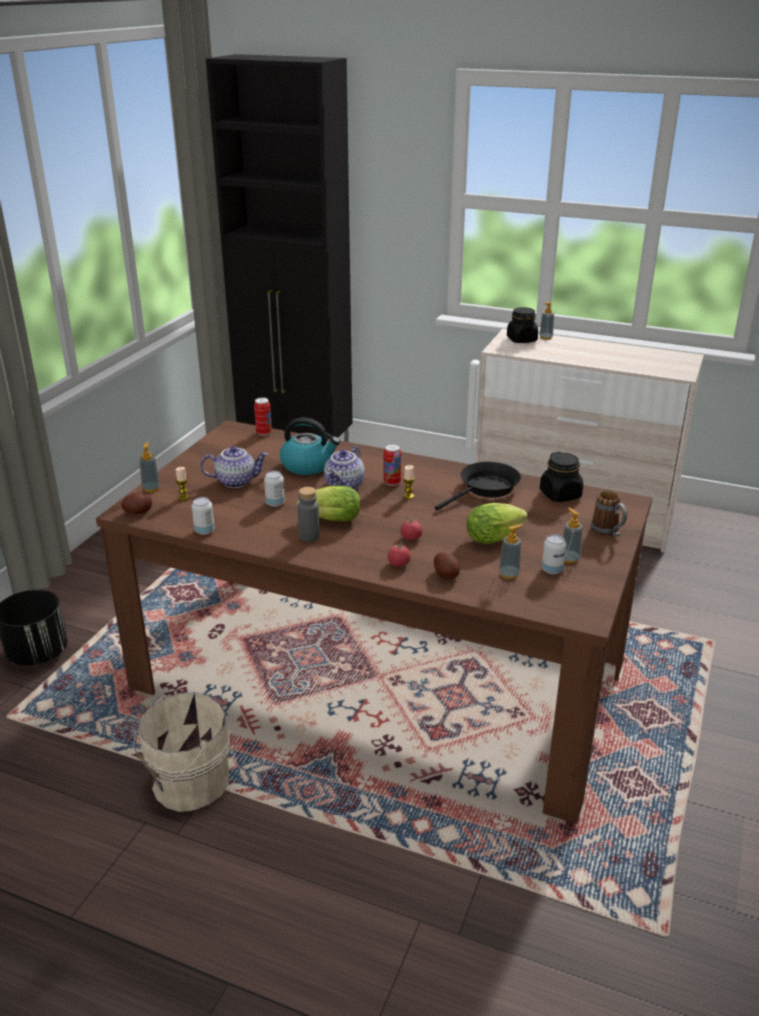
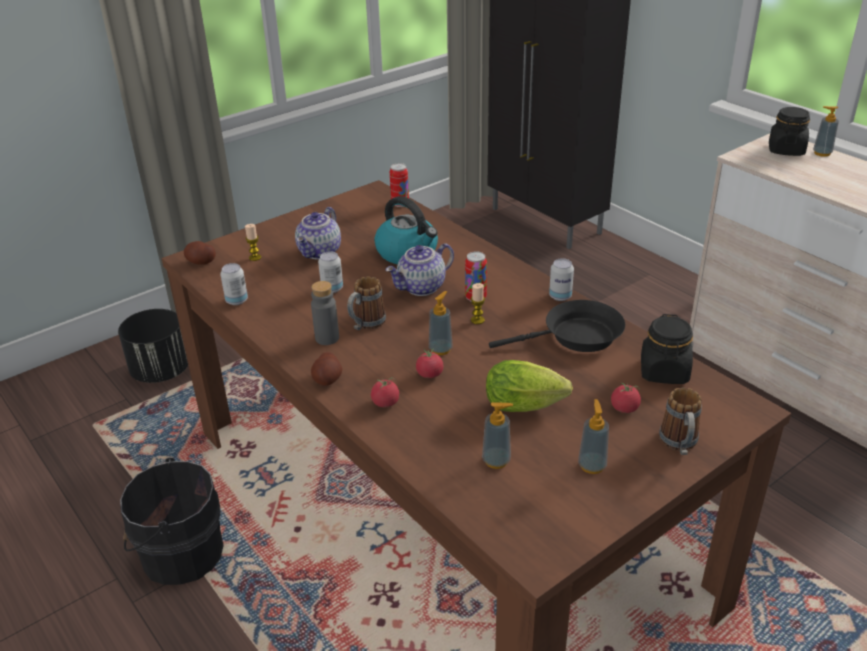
camera: 30 degrees right, 5 degrees up
(151, 488) = (237, 239): soap dispenser -> soap dispenser (440, 349)
(187, 783) = (179, 553): beige bucket -> black bucket
(236, 481) = (320, 252): teapot -> teapot turned 90 degrees clockwise
(329, 520) = (365, 324): lettuce -> mug
(446, 574) = (424, 435): potato -> potato (327, 379)
(552, 570) = (555, 473): can -> can (560, 296)
(557, 522) = (624, 408): none -> tomato

